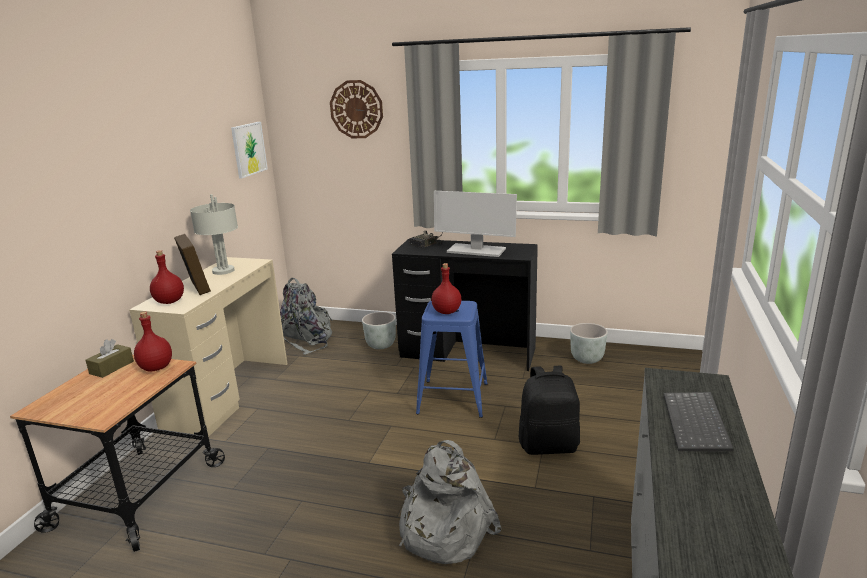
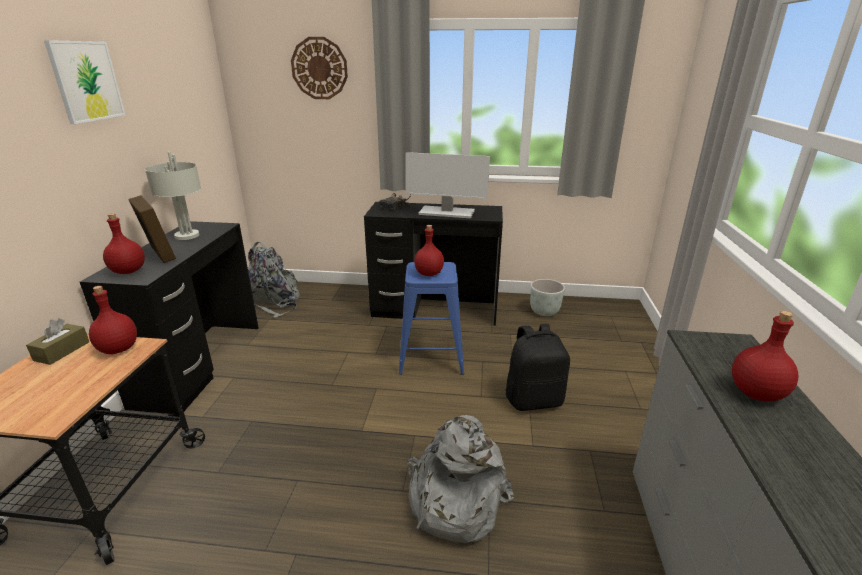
camera: 10 degrees left, 5 degrees up
(228, 394) = (199, 363): beige desk -> black desk
(248, 149) = (205, 107): picture -> picture (86, 81)
(381, 345) = (350, 305): grey planter -> none
(697, 424) = (757, 393): keyboard -> red bottle

